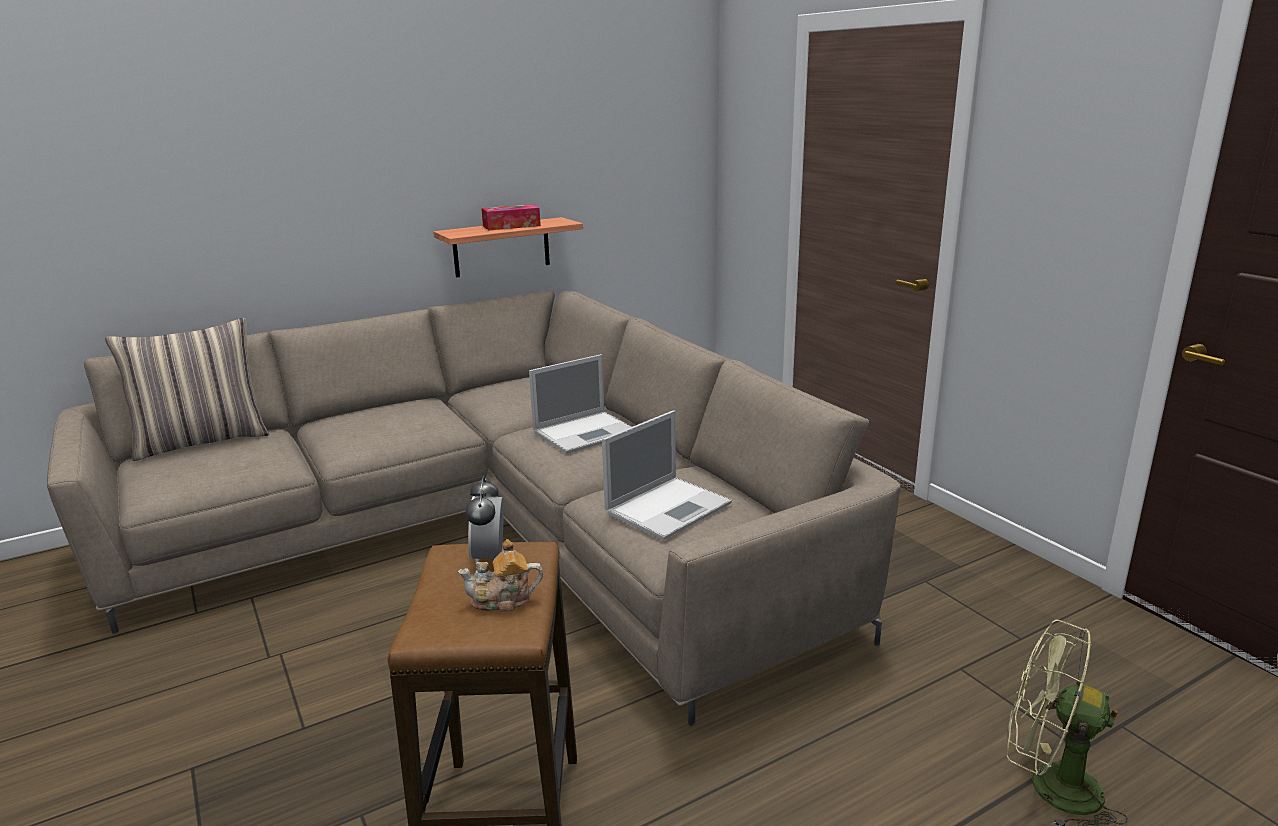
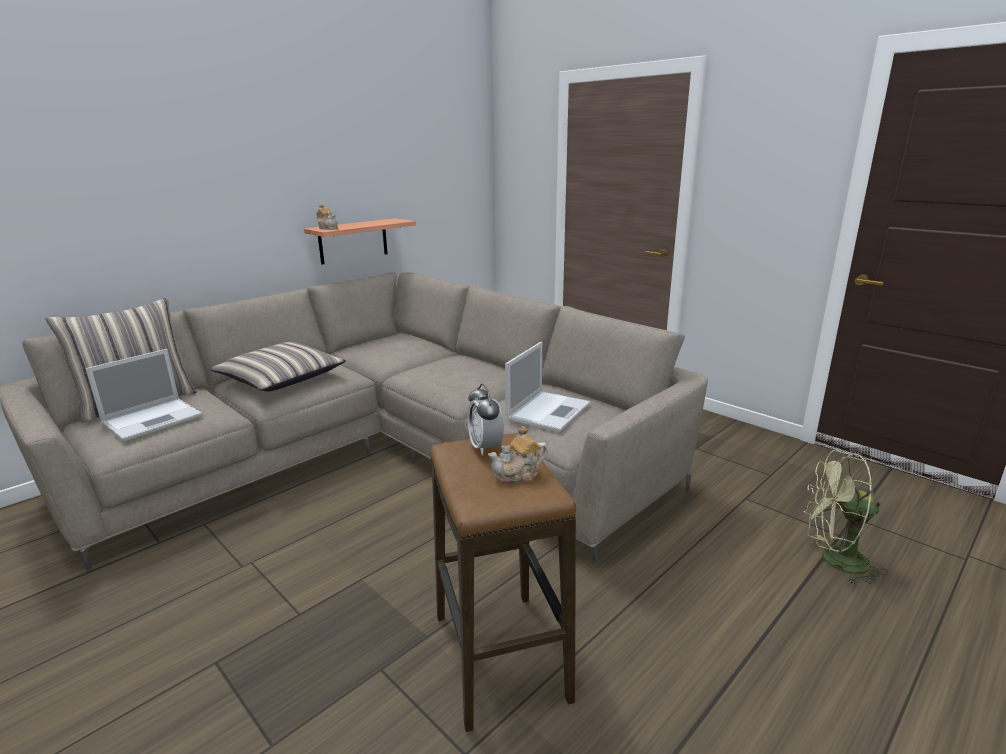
camera: 15 degrees left, 0 degrees up
(371, 426) = (281, 379): none -> pillow
(461, 232) = (328, 228): none -> teapot
(511, 226) = (363, 223): tissue box -> none
(586, 432) = (455, 369): laptop -> laptop (154, 419)

